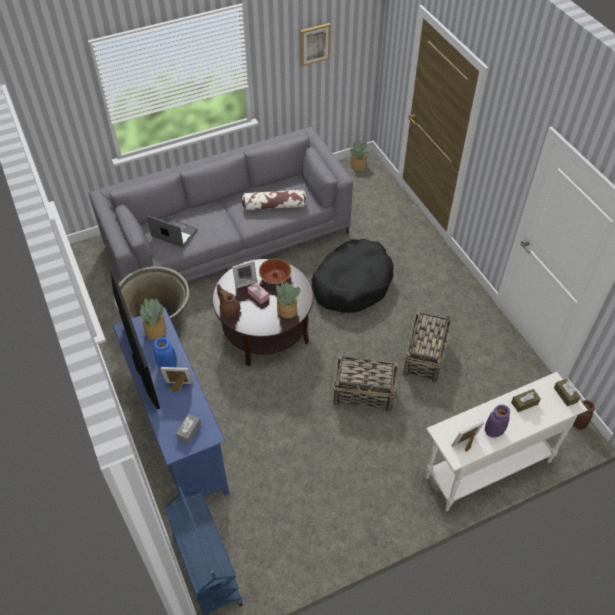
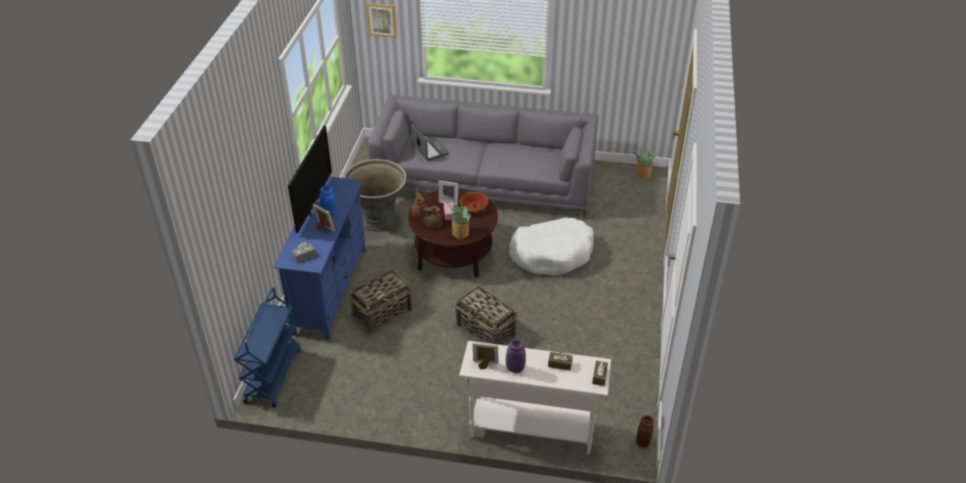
camera: 35 degrees right, 10 degrees down
(155, 330) = (342, 190): potted plant -> none
(252, 315) = (432, 224): none -> brown teapot
(274, 206) = (522, 162): pillow -> none
(314, 44) = (615, 41): picture -> picture (381, 19)
(352, 283) = (552, 254): black dog bed -> white dog bed
(424, 356) = (559, 330): basket -> basket (383, 312)

